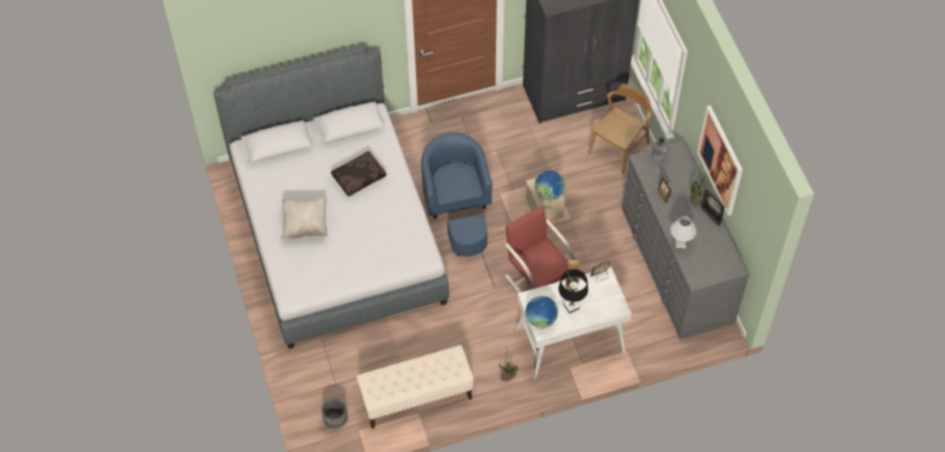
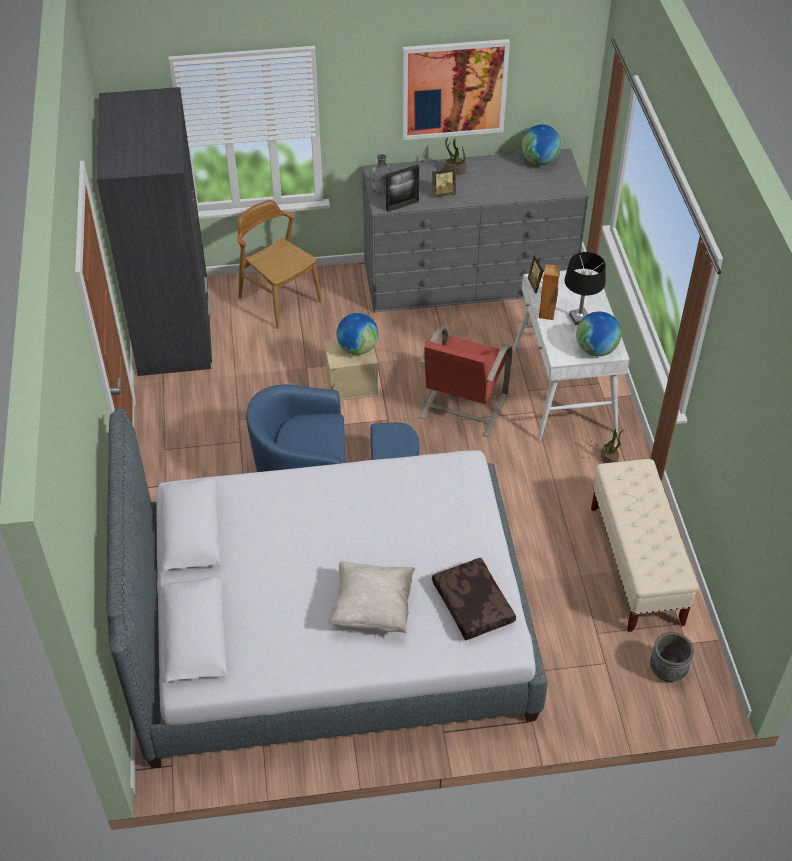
camera: 80 degrees left, 10 degrees down
(359, 176) = (295, 527): brown pillow -> brown pillow (471, 604)
(538, 278) = (462, 407): red chair -> red chair turned 45 degrees counterclockwise
(680, 243) = (518, 193): white table lamp -> none
(710, 216) = (482, 163): picture frame -> picture frame (402, 206)
(725, 254) = (539, 161): none -> globe

